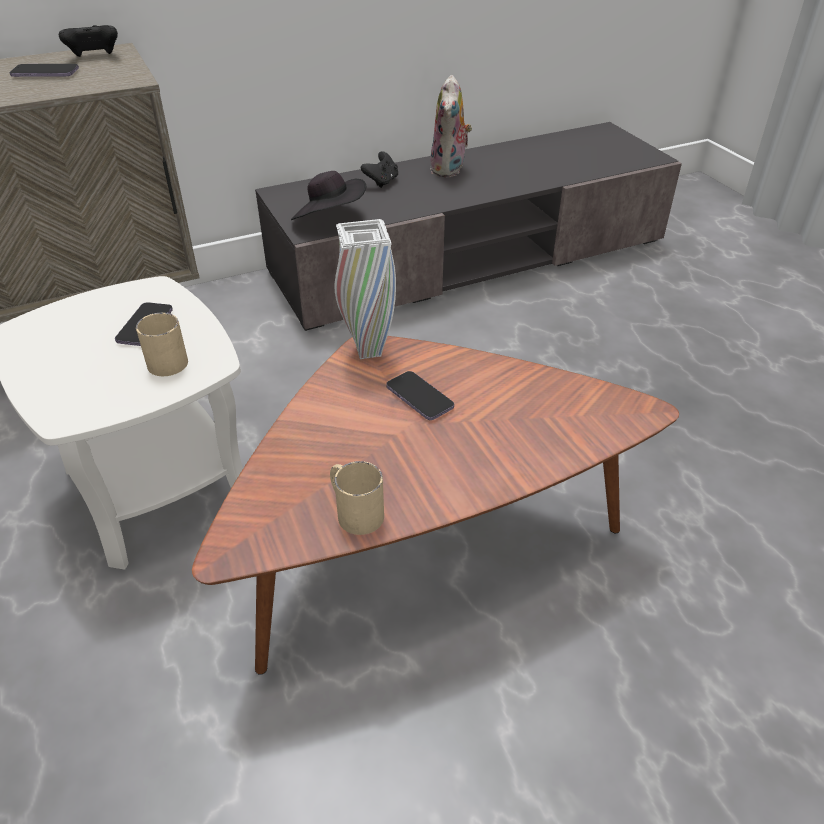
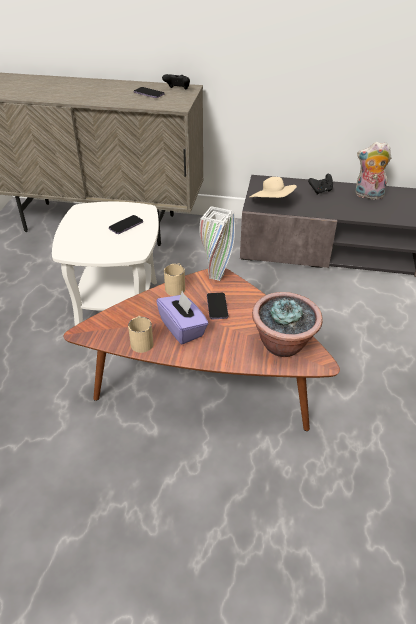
camera: 35 degrees right, 0 degrees up
(166, 358) = (121, 243): beige mug -> beige mug (176, 286)
(330, 219) = (272, 203): black hat -> beige hat
(402, 456) = (183, 328): none -> purple tissue box
(450, 169) = (368, 196): plush toy -> plush toy turned 60 degrees clockwise
(571, 408) = (283, 344): none -> potted plant

